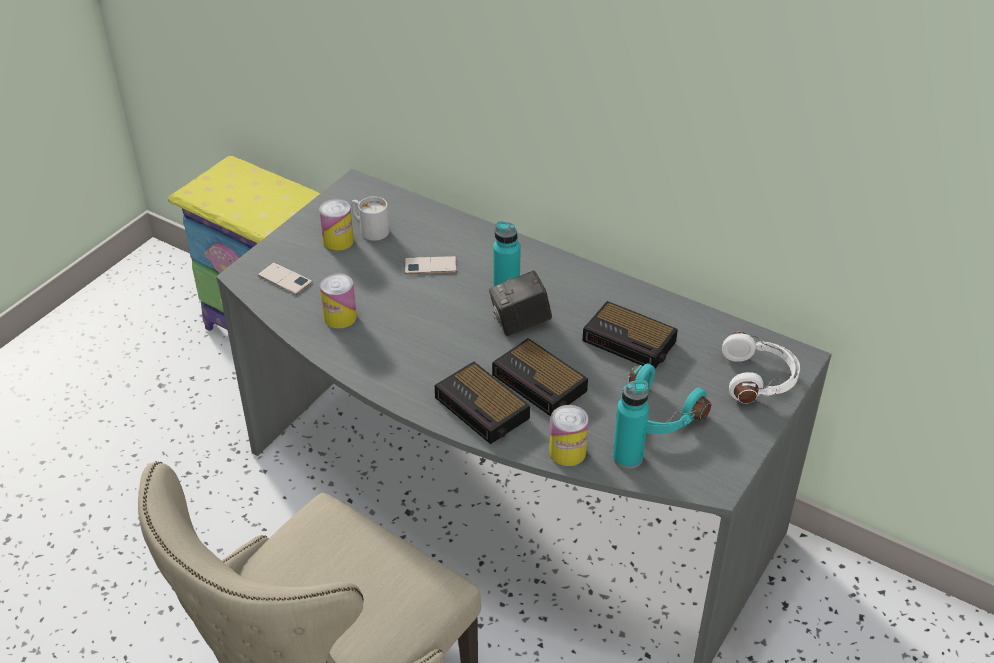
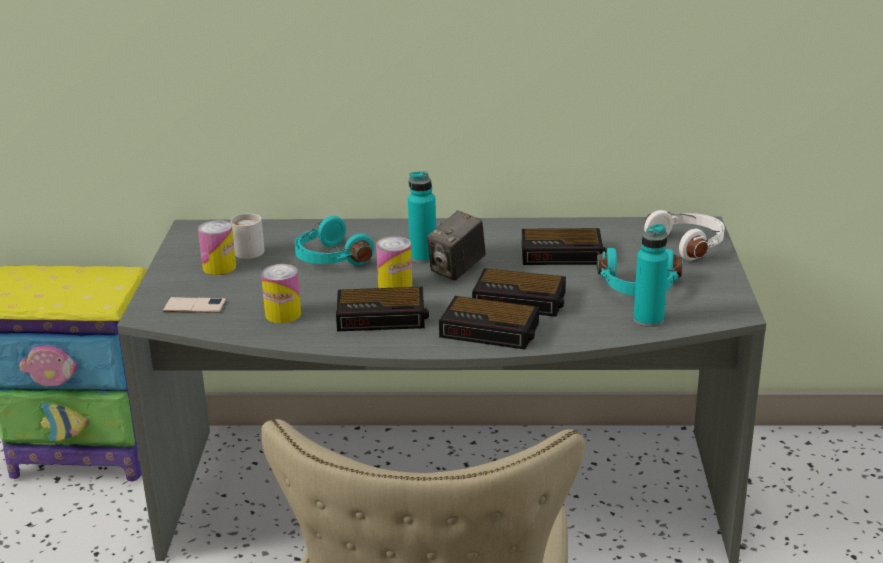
camera: 30 degrees left, 15 degrees down
(412, 353) = (383, 316): none -> alarm clock
(430, 266) = (330, 258): phone -> turquoise headphones
(567, 452) = (596, 332): can -> can (395, 285)

